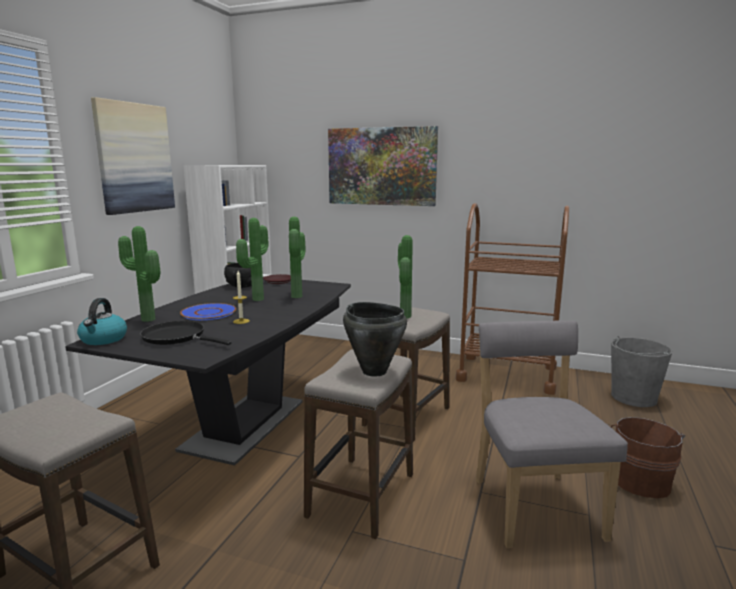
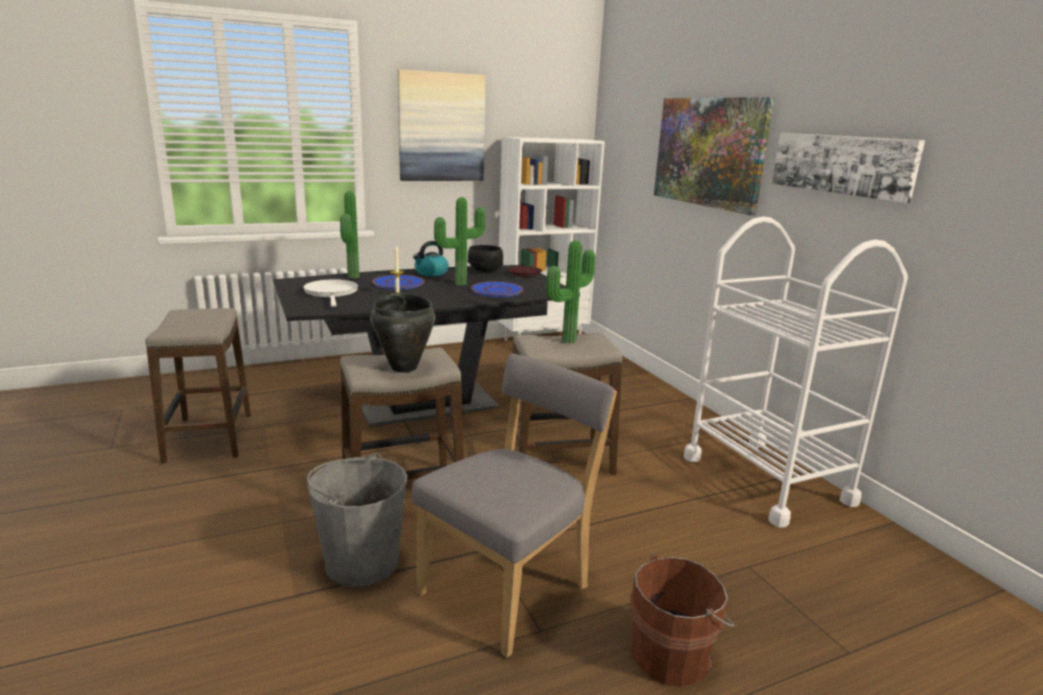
camera: 45 degrees right, 5 degrees up
(103, 339) = (297, 281): kettle -> kettle (431, 273)
(177, 337) = (331, 293): black frying pan -> white frying pan
(299, 296) = (497, 290): potted plant -> blue plate
(502, 166) = (842, 164): none -> picture
(507, 374) = (766, 479): brown cart -> white cart
(633, 397) = (903, 593): grey bucket -> grey bucket (361, 562)

